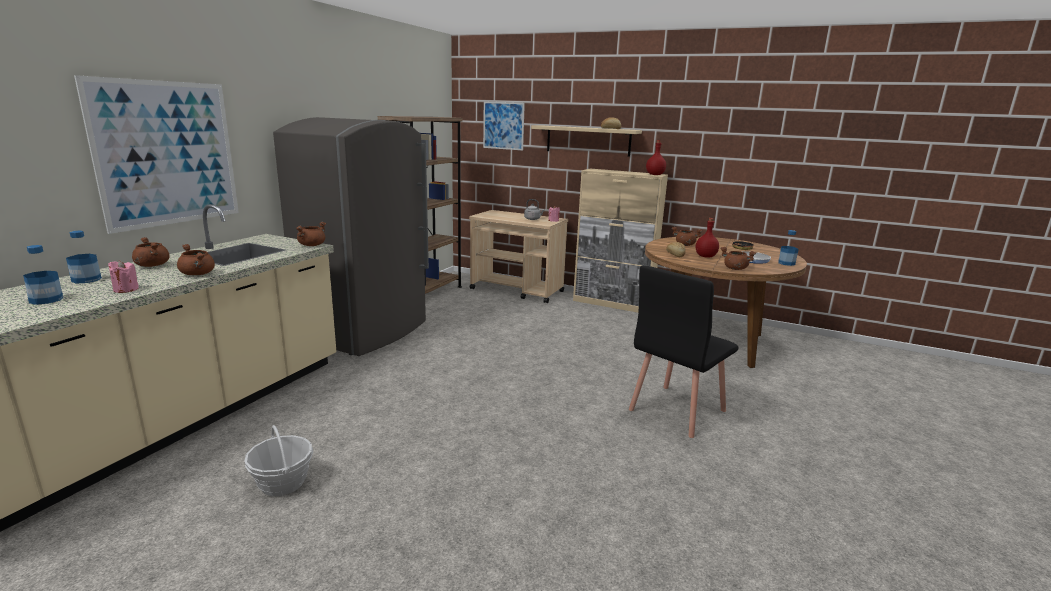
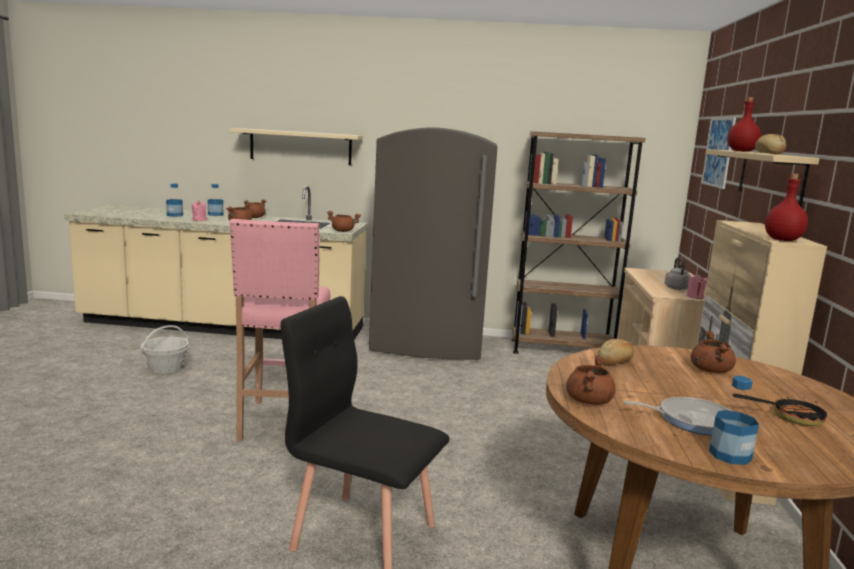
camera: 70 degrees right, 5 degrees down
(167, 154) = (300, 146): picture -> beige shelf
(495, 419) = (282, 422): none -> pink stool
(705, 256) = (646, 382): red bottle -> red bottle (741, 151)

